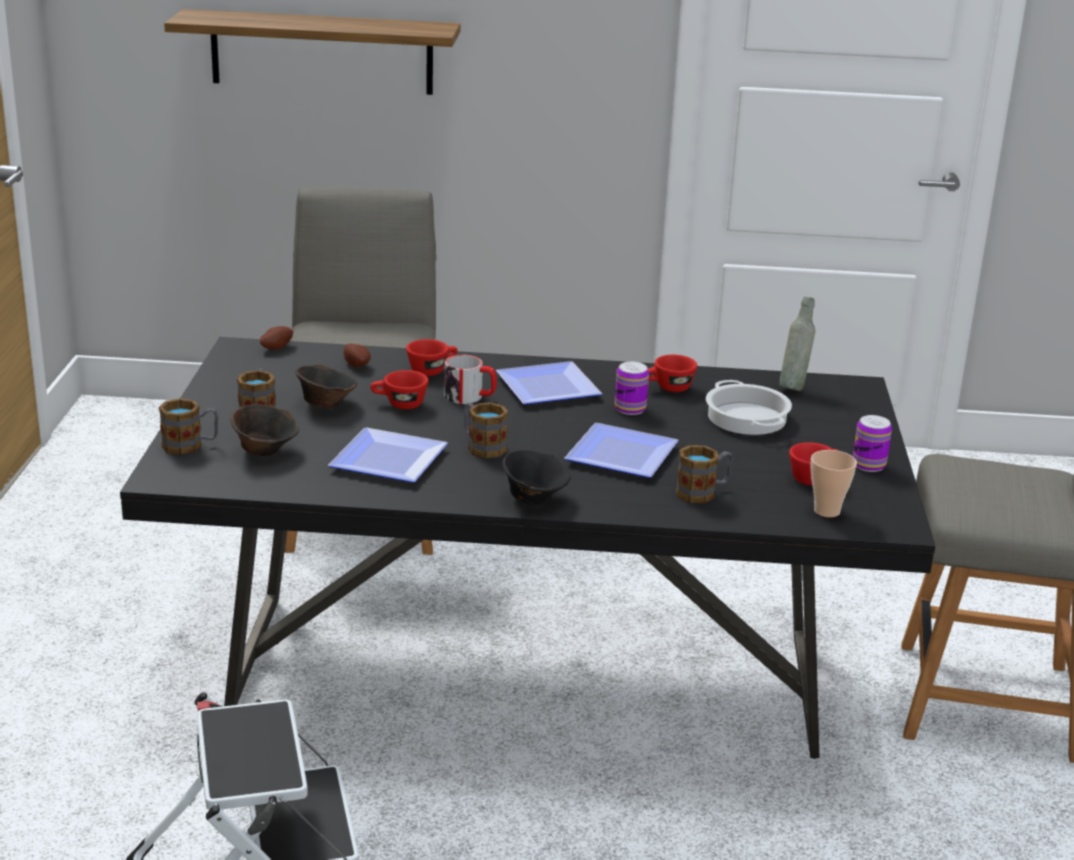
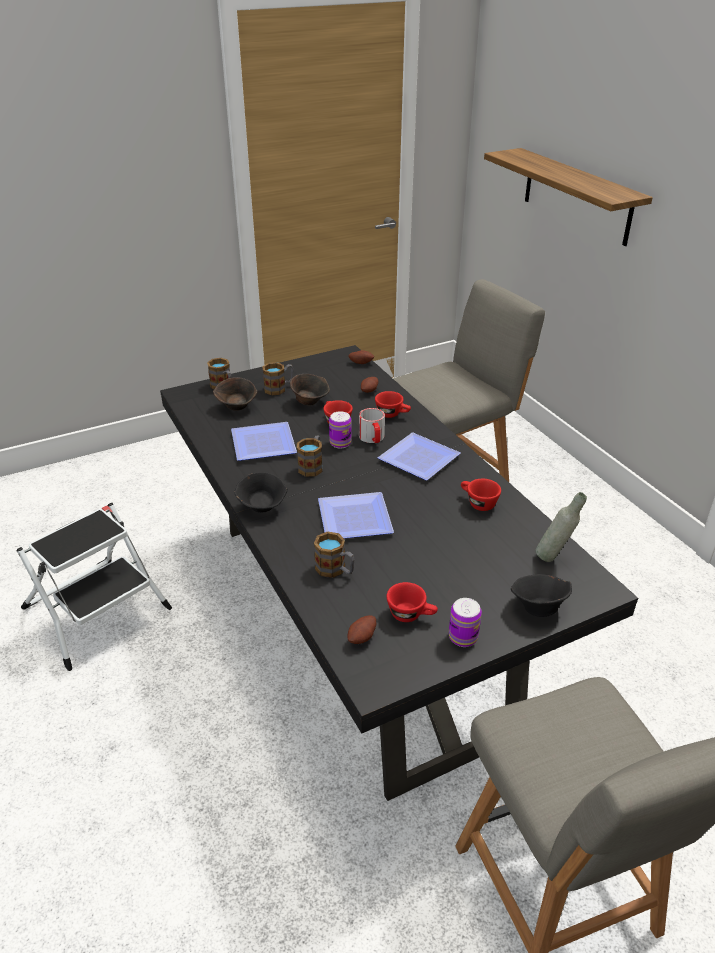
camera: 60 degrees right, 10 degrees up
(630, 409) = (427, 499): can -> can (340, 443)
(745, 418) = (472, 551): cooking pot -> none
(827, 511) = (362, 638): cup -> potato
(858, 420) = (537, 608): none -> black bowl

